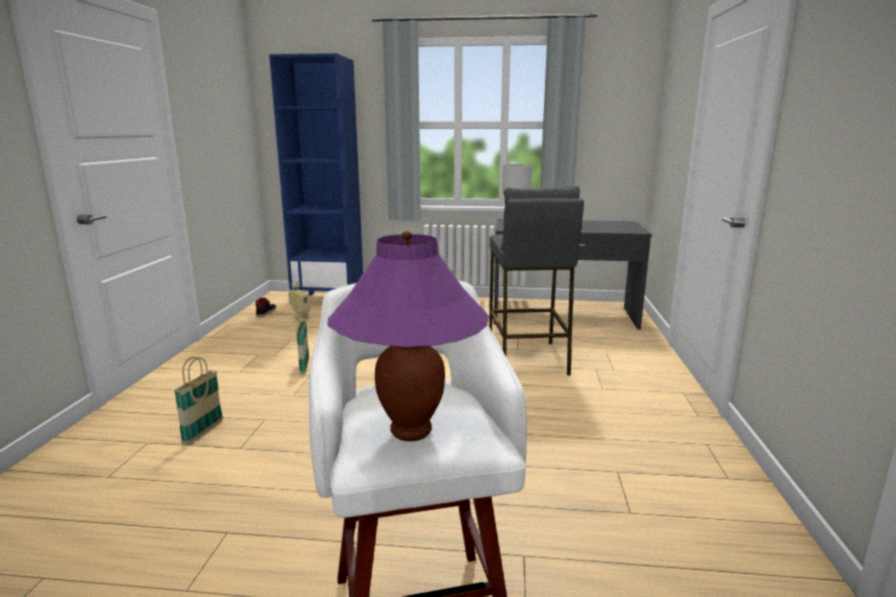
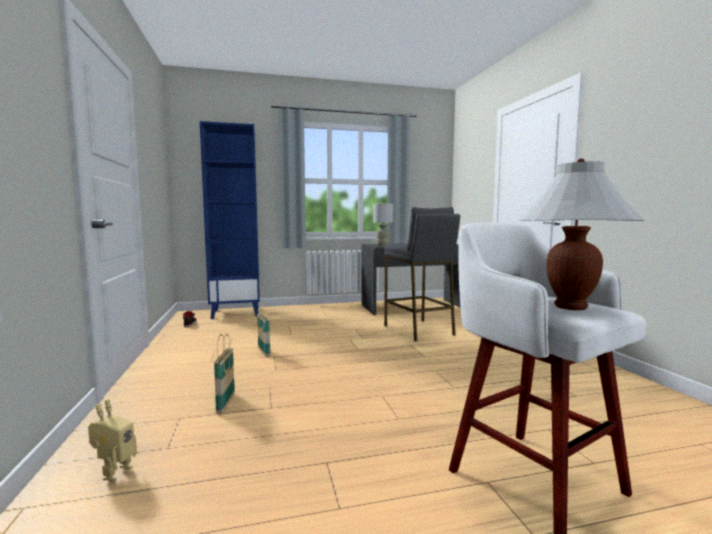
camera: 20 degrees left, 10 degrees down
(300, 319) = (224, 325): toy robot -> toy robot (114, 472)
(411, 431) = (571, 307): purple table lamp -> white table lamp

